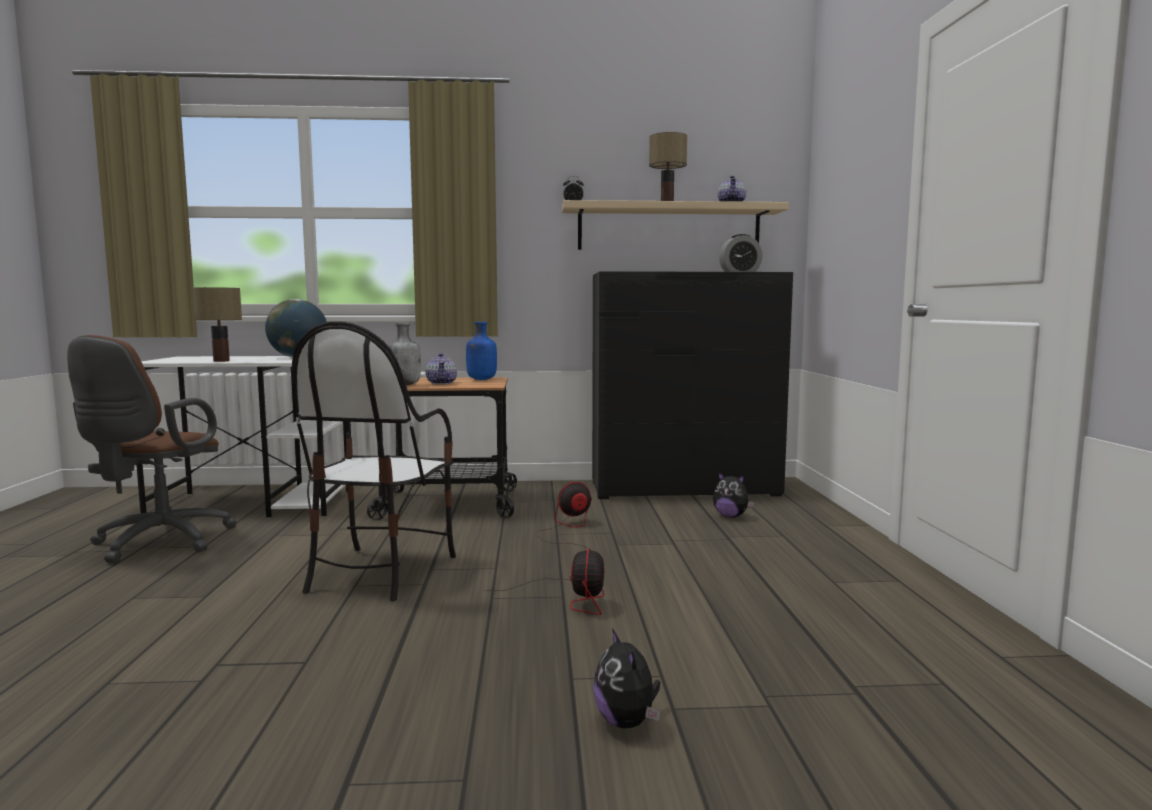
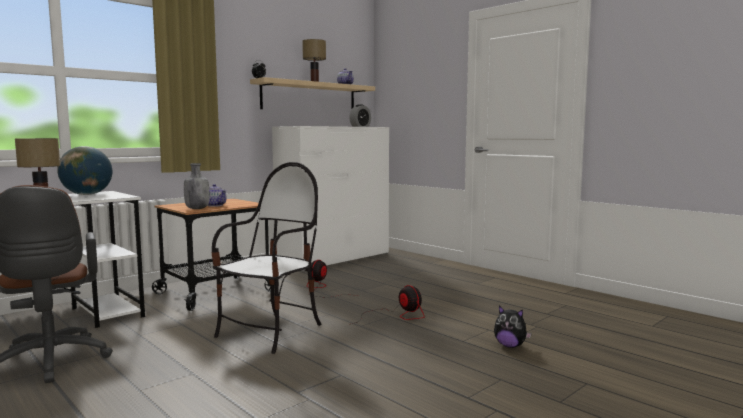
camera: 40 degrees left, 0 degrees up
(379, 572) = (271, 332): chair -> chair turned 120 degrees counterclockwise
(481, 379) = (227, 201): blue bottle -> none
(684, 489) = (334, 259): black dresser -> white dresser
(731, 516) = (384, 267): plush toy -> none

